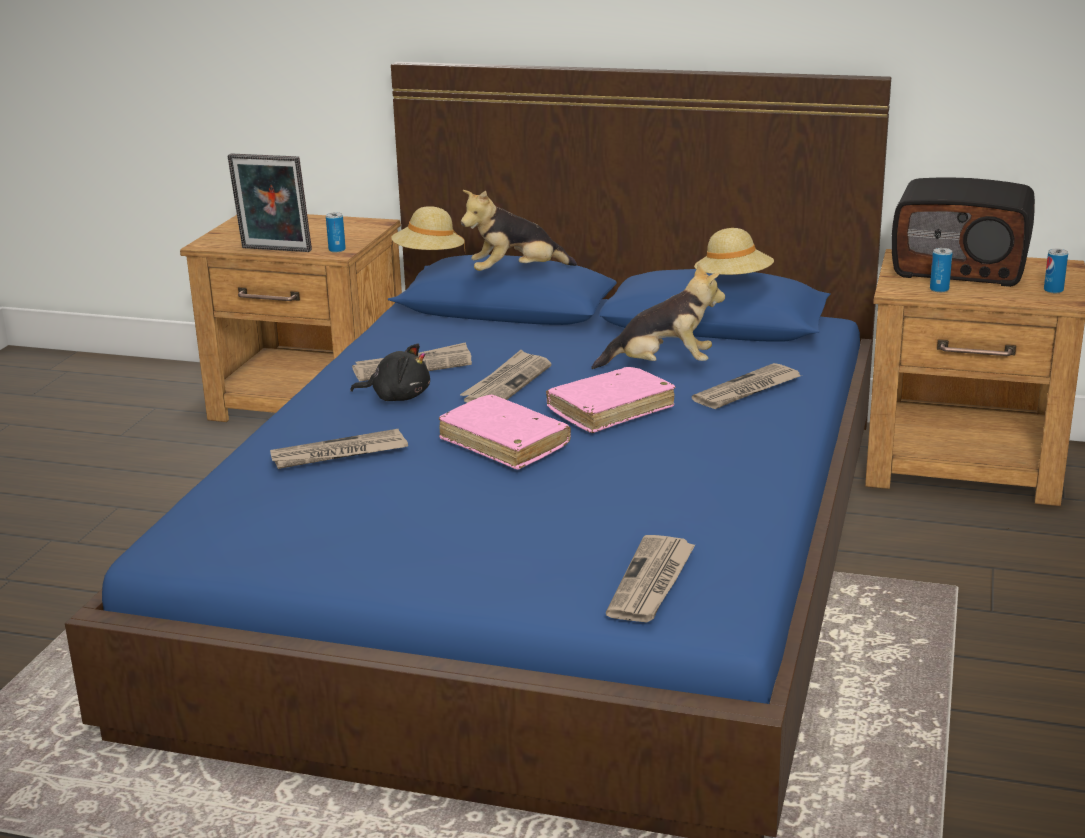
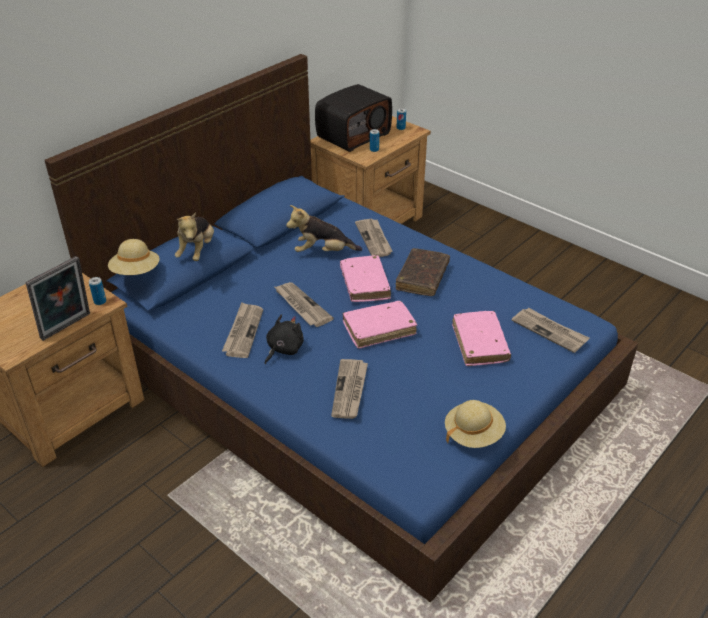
camera: 65 degrees left, 15 degrees up
(548, 527) = (480, 344): none -> pink book
(662, 366) = (323, 252): plush toy -> plush toy turned 120 degrees counterclockwise
(683, 446) = (422, 278): none -> brown book
(733, 282) = (294, 193): beige hat -> beige hat (473, 434)

